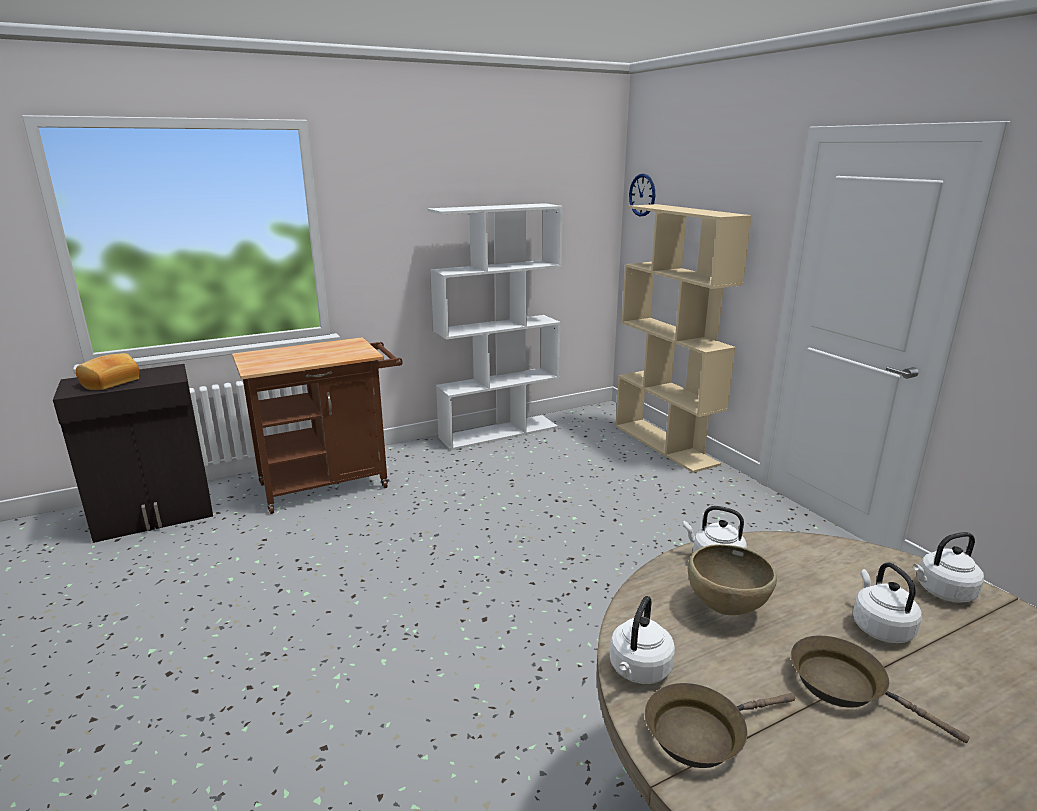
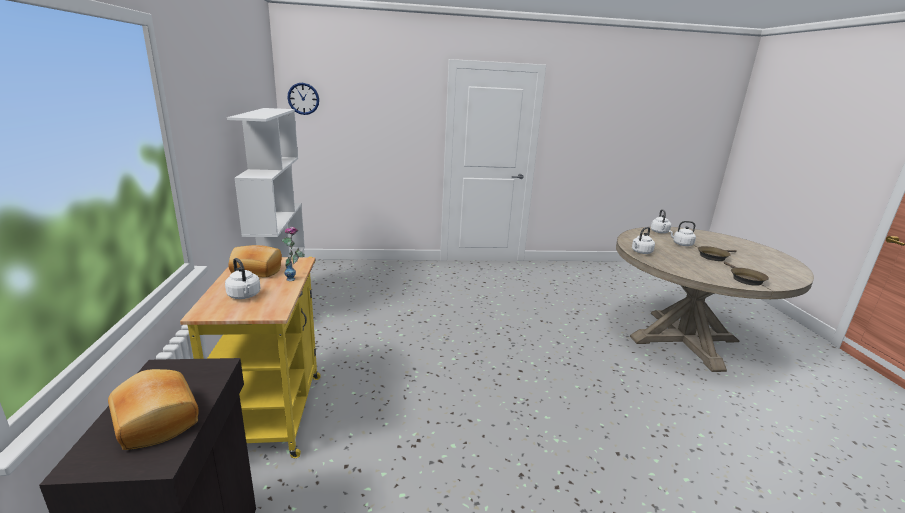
camera: 70 degrees left, 0 degrees up
(327, 360) = (295, 277): none -> vase
(332, 483) = (274, 408): brown cart -> yellow cart
(333, 348) = (256, 271): none -> bread
(639, 670) = (716, 279): white kettle -> white kettle (244, 296)
(665, 444) = (375, 265): beige bookcase -> none
(726, 608) = (673, 258): brown bowl -> none

